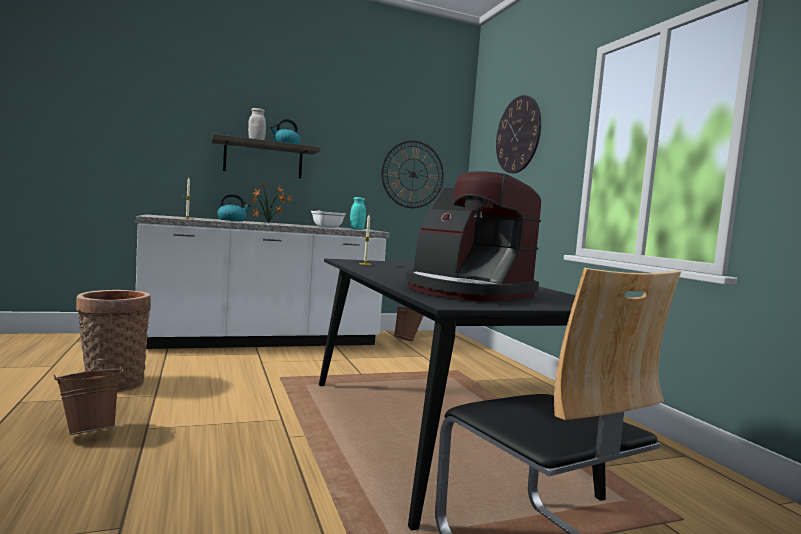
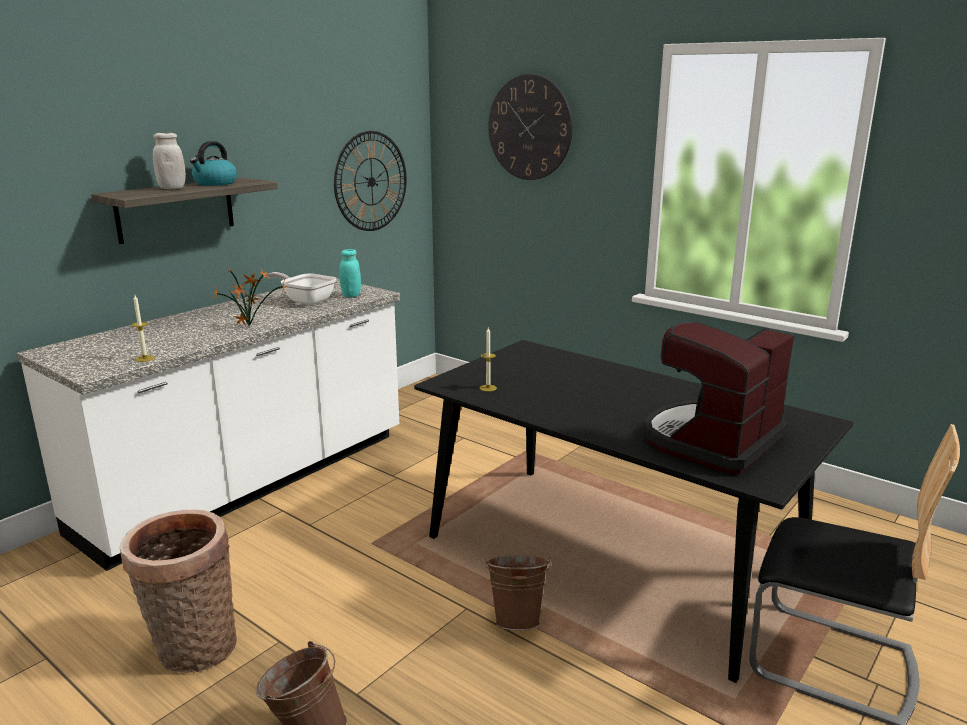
camera: 30 degrees left, 15 degrees up
(232, 220) = (171, 326): kettle -> none
(407, 340) = (413, 414): brown bucket -> brown bucket (517, 619)
(466, 292) = (711, 441): coffee machine -> coffee machine turned 120 degrees clockwise

